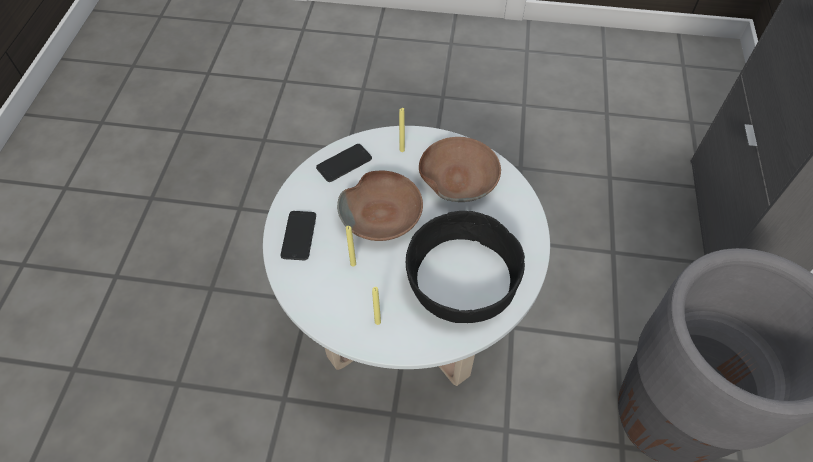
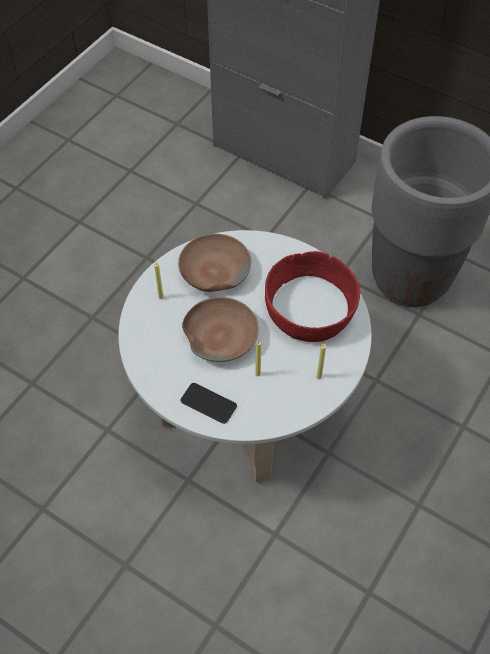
camera: 65 degrees left, 0 degrees up
(344, 163) = (149, 344): phone -> none
(460, 281) = (310, 310): black bowl -> red bowl

